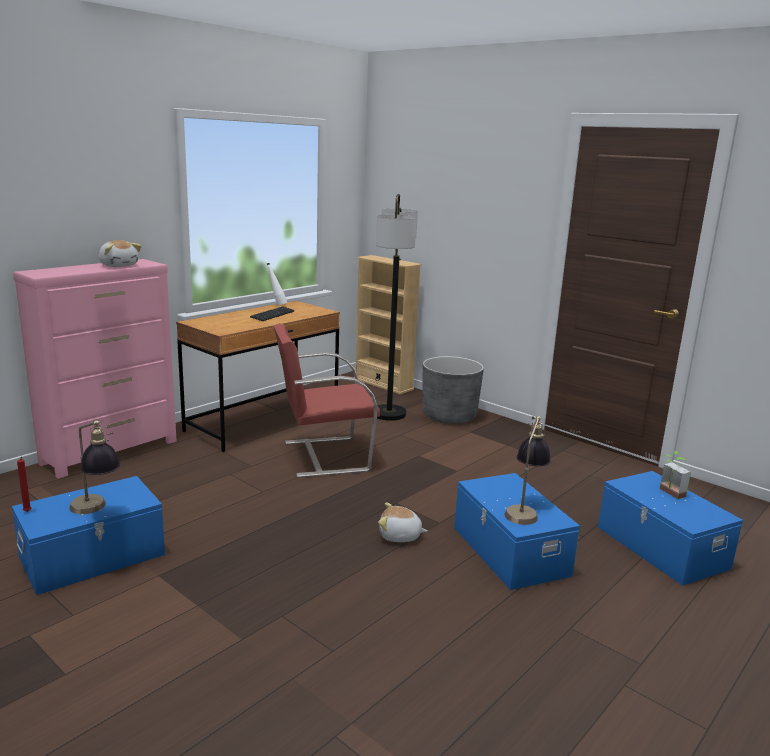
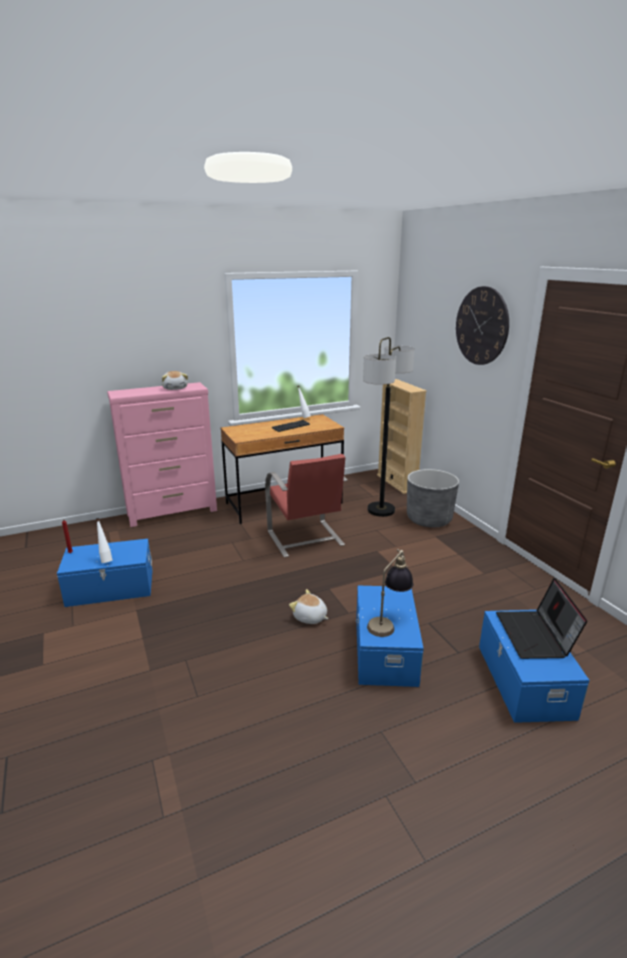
camera: 25 degrees right, 5 degrees up
(96, 510) = (106, 560): table lamp -> white bottle
(324, 456) = (305, 539): red chair -> red chair turned 120 degrees counterclockwise
(496, 182) = (481, 326): none -> wall clock
(668, 493) = (535, 636): potted plant -> laptop

